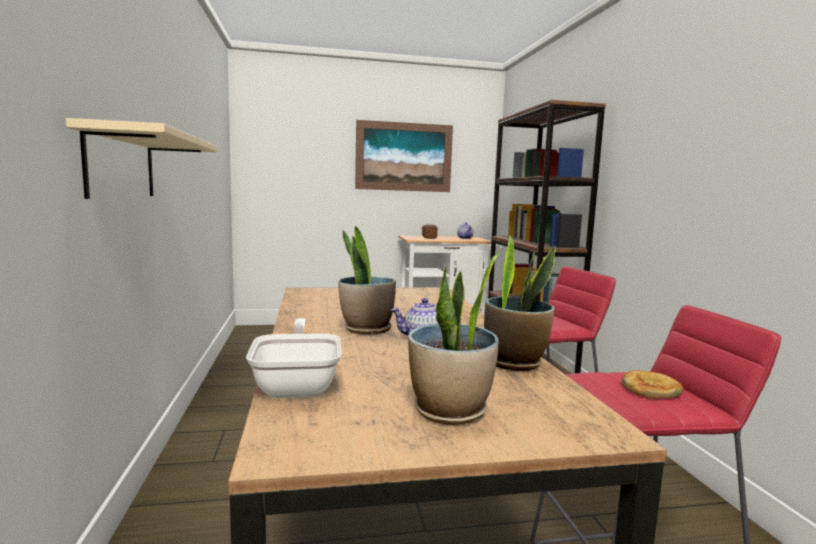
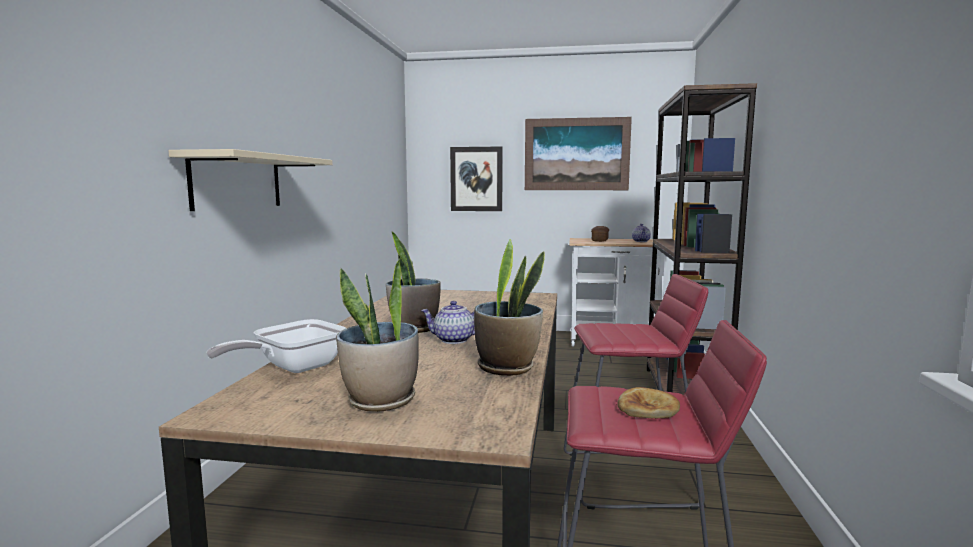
camera: 20 degrees right, 0 degrees up
(298, 385) = (293, 368): frying pan -> frying pan turned 150 degrees counterclockwise
(306, 176) = (476, 179): none -> picture

